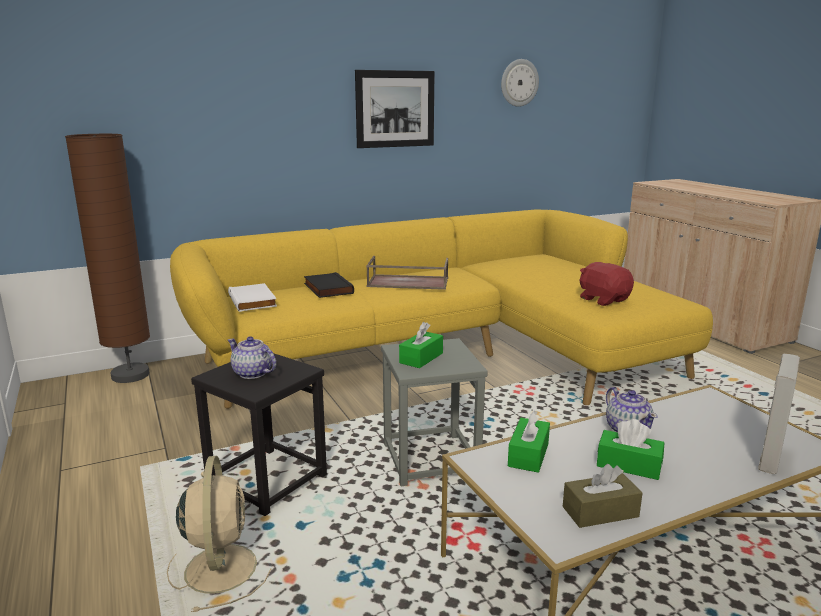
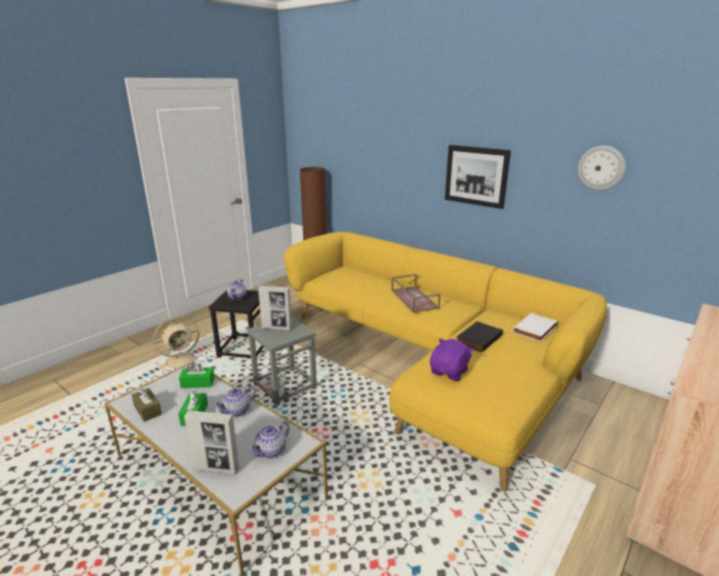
camera: 65 degrees right, 5 degrees up
(254, 301) = (338, 272): white book -> white book (536, 330)
(327, 288) = (376, 282): black book -> black book (478, 338)
(421, 358) = (277, 328): green tissue box -> picture frame
(603, 300) = (449, 372): red plush toy -> purple plush toy
(727, 417) = (271, 451): none -> teapot

